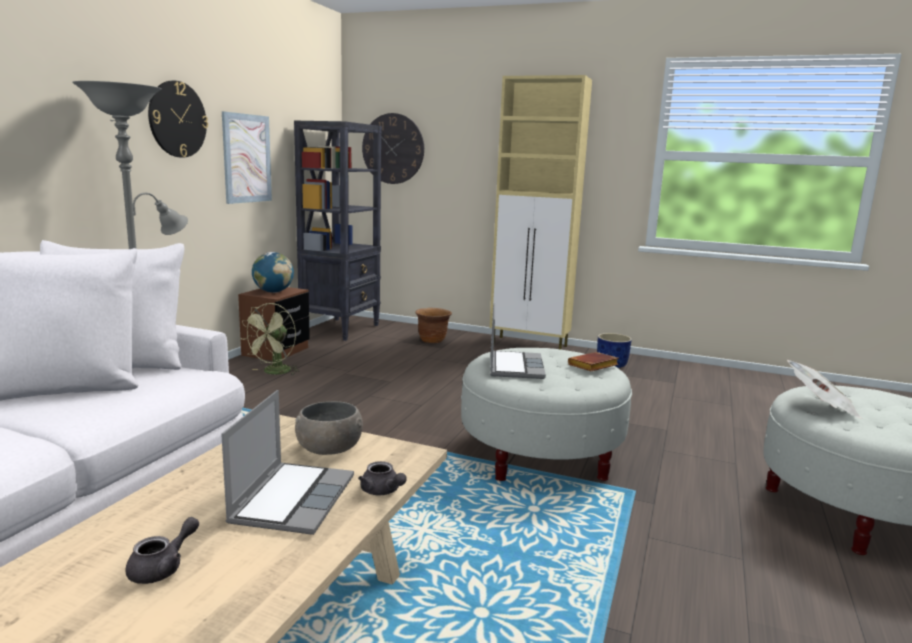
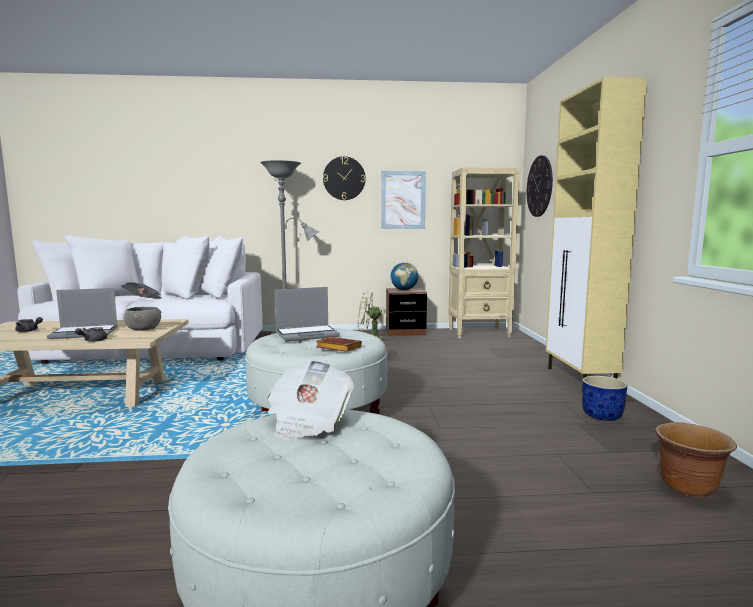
camera: 65 degrees right, 5 degrees down
(77, 421) = (144, 301): none -> newspaper
(341, 329) = (479, 333): black bookcase -> beige bookcase
(432, 340) = (512, 353): brown planter -> brown planter (688, 487)

